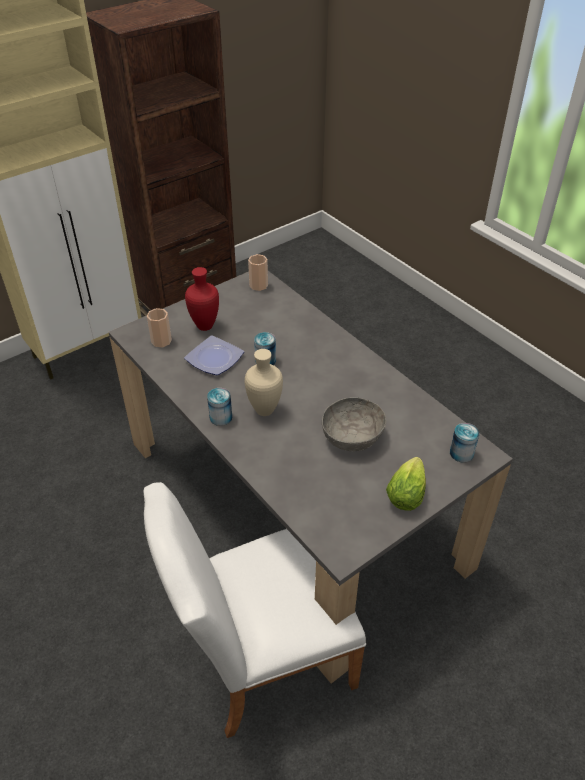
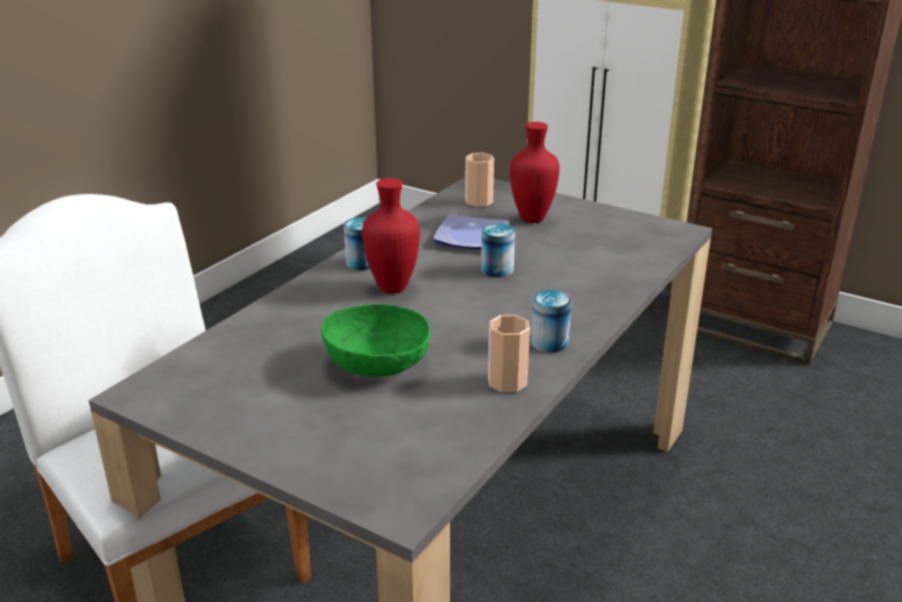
camera: 70 degrees right, 15 degrees down
(258, 285) = (661, 234): cup -> cup (507, 382)
(263, 410) = (391, 287): beige vase -> red vase
(352, 436) = (378, 363): grey bowl -> green bowl
(407, 492) = (274, 433): lettuce -> none
(461, 453) = (393, 480): can -> can (549, 342)

